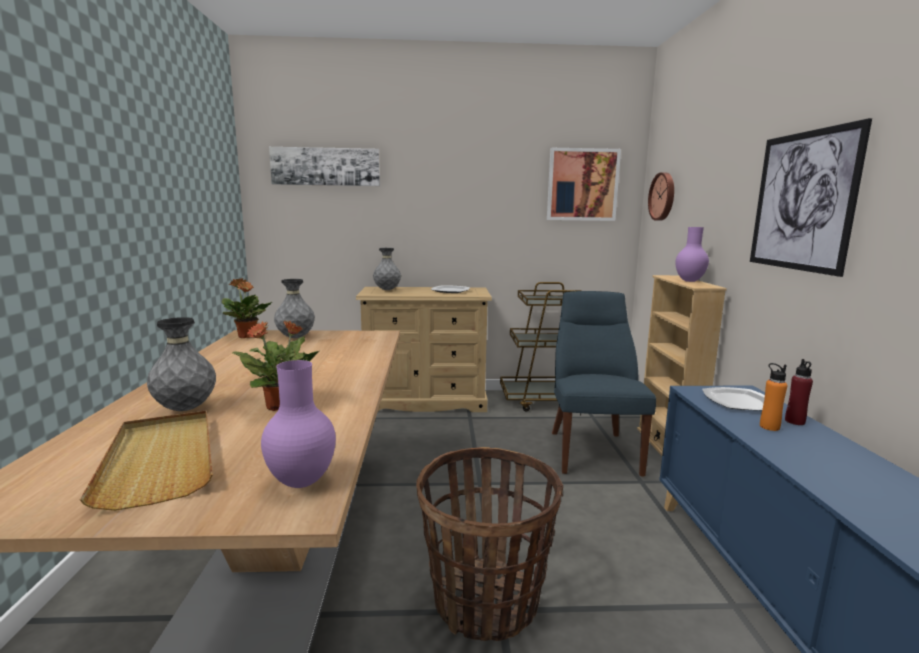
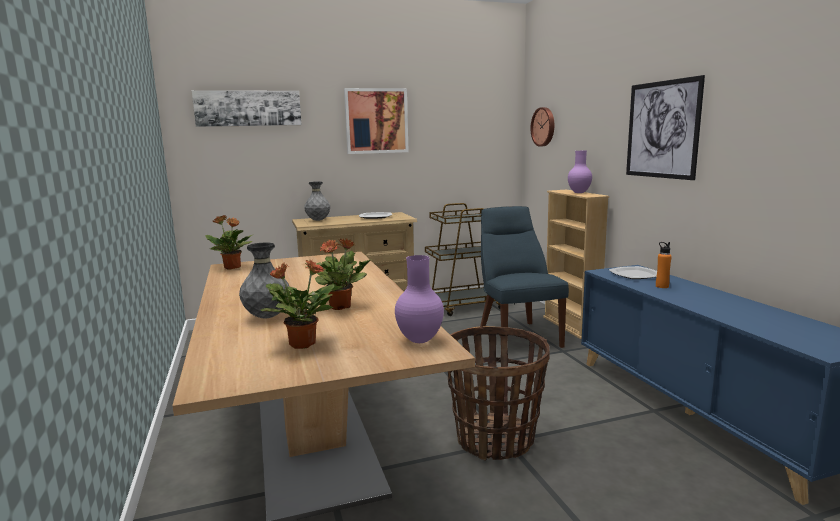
camera: 15 degrees left, 0 degrees up
(161, 460) = (301, 344): beige tray -> potted plant
(296, 337) = (278, 264): grey vase -> none
(582, 185) = (475, 118): picture -> picture (376, 121)
(794, 421) = (675, 281): red bottle -> none

